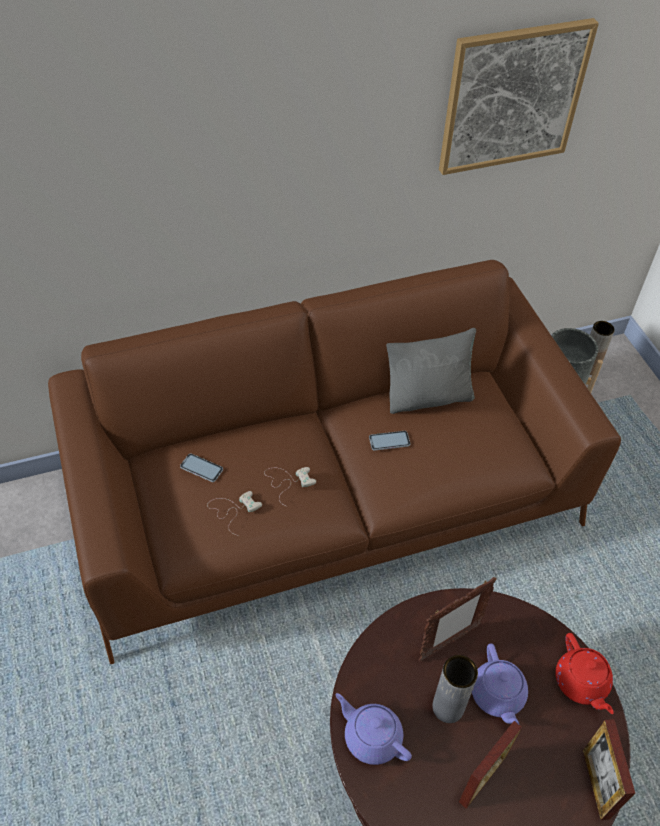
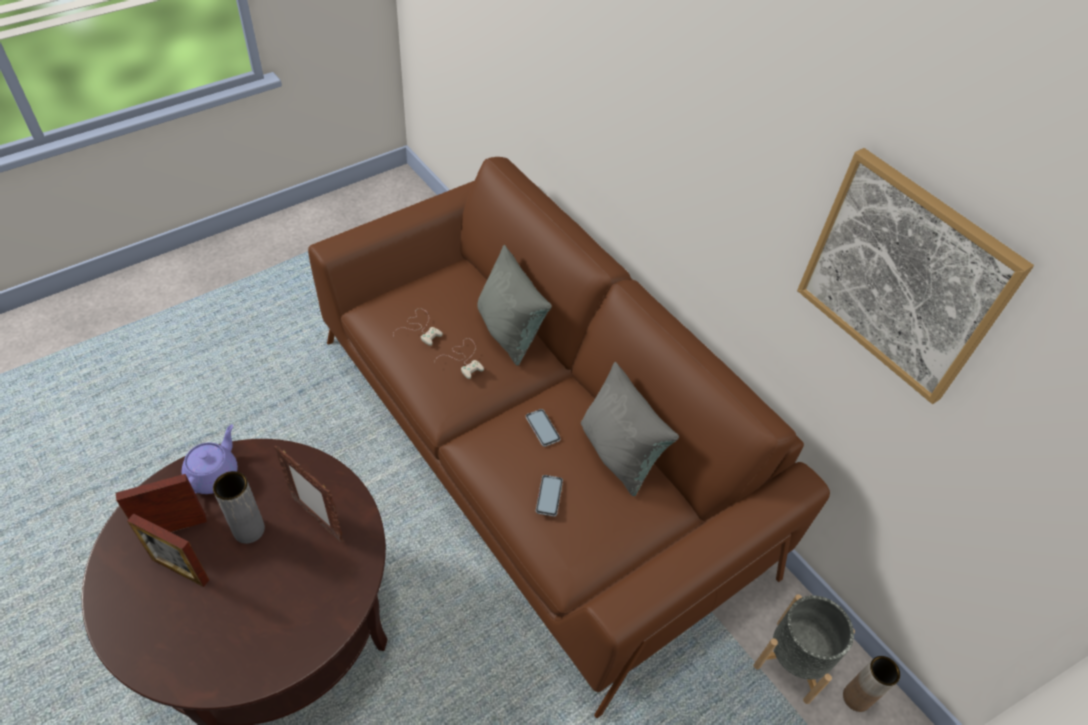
camera: 70 degrees right, 0 degrees up
(201, 468) = (458, 296): phone -> phone (549, 496)
(263, 439) = (509, 331): none -> grey pillow
(497, 695) = (266, 571): purple teapot -> none
(581, 683) = (291, 650): red teapot -> none
(596, 784) = (181, 674): picture frame -> picture frame (174, 527)

